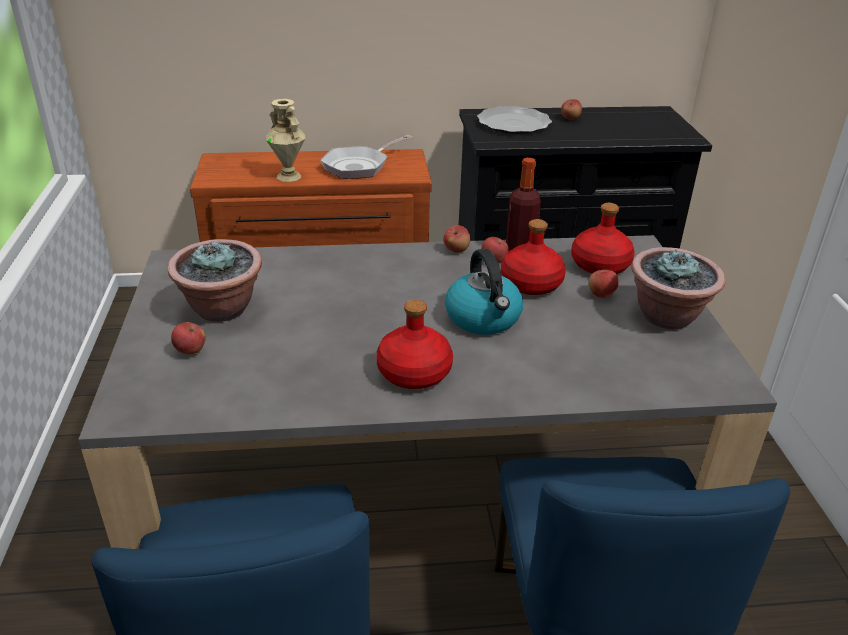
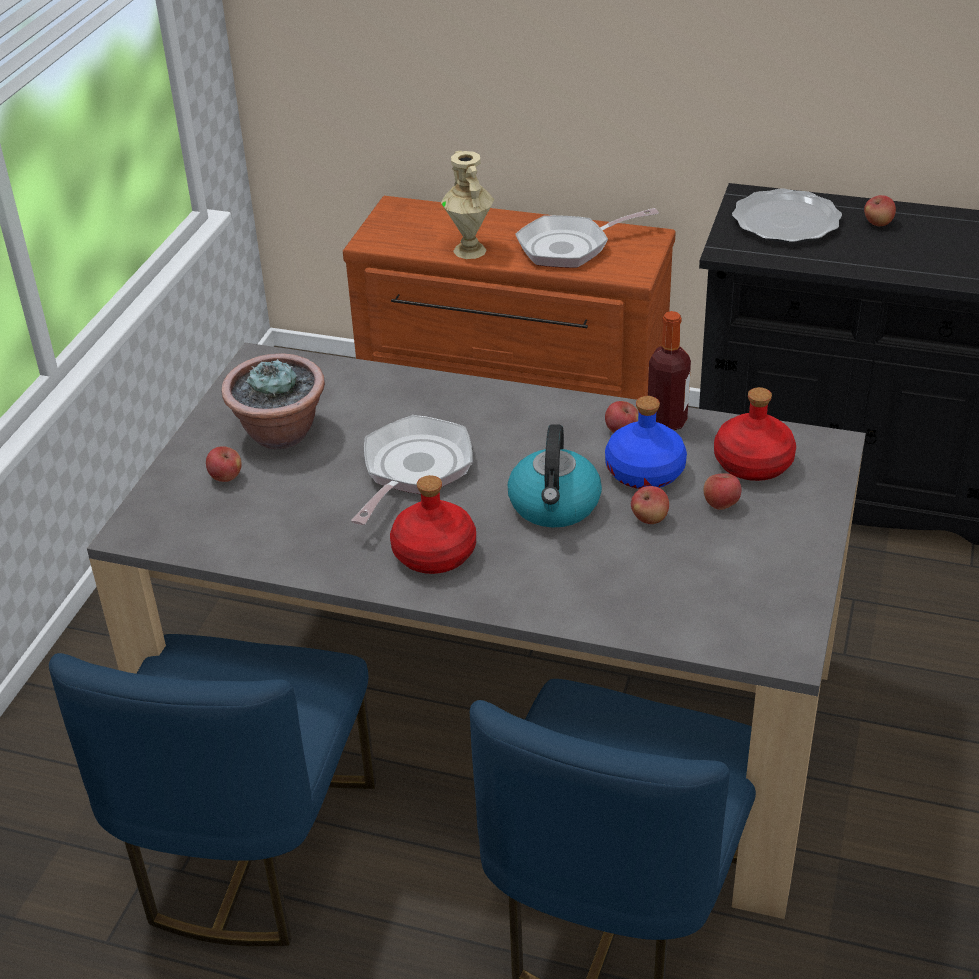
camera: 25 degrees right, 5 degrees up
(354, 315) = (413, 470): none -> frying pan
(456, 250) = (586, 407): apple -> apple (649, 519)
(531, 284) = (645, 472): red bottle -> blue bottle
(667, 316) = (780, 551): potted plant -> none

